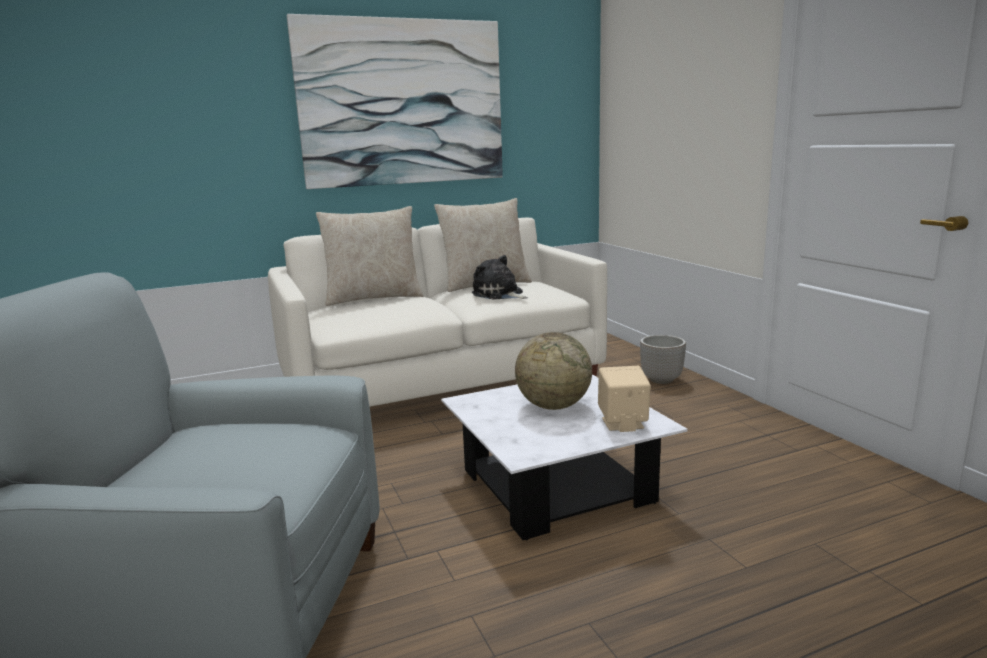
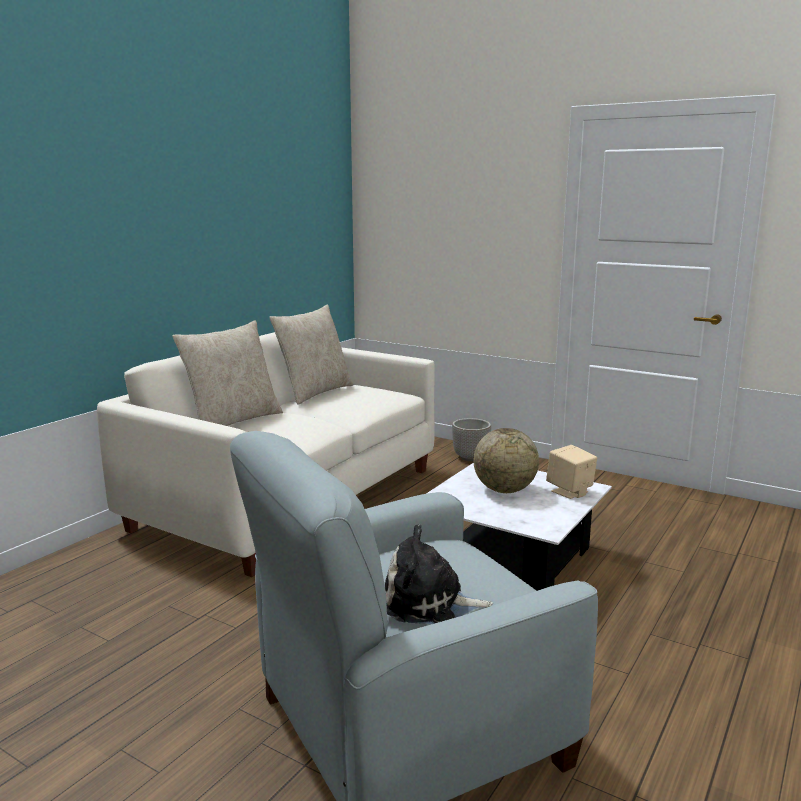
camera: 35 degrees left, 0 degrees up
(403, 103) = (208, 209): picture -> none
(499, 294) = (353, 401): plush toy -> plush toy (429, 603)

